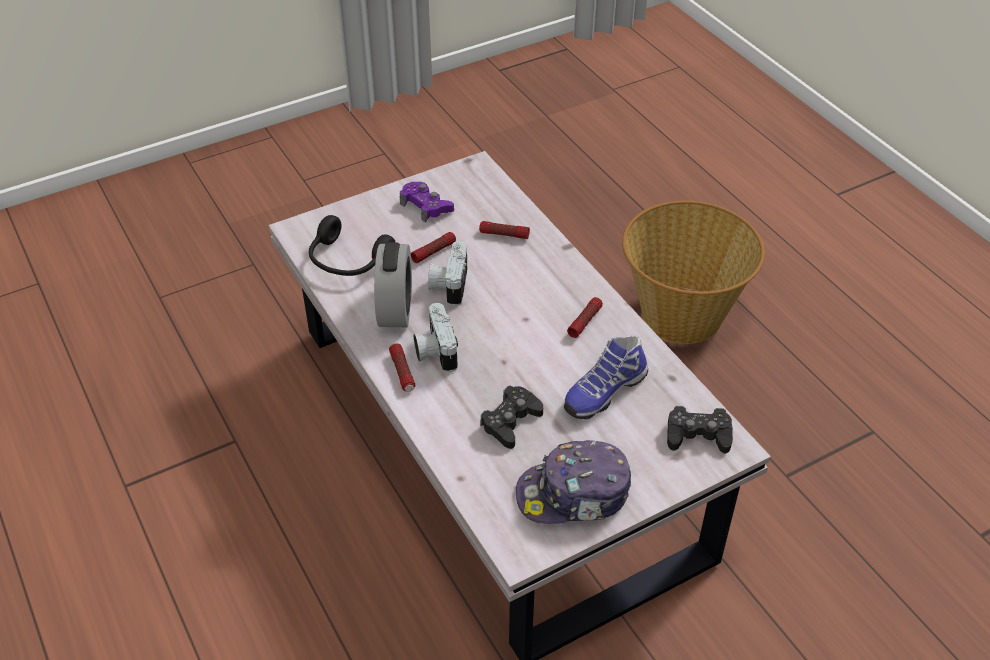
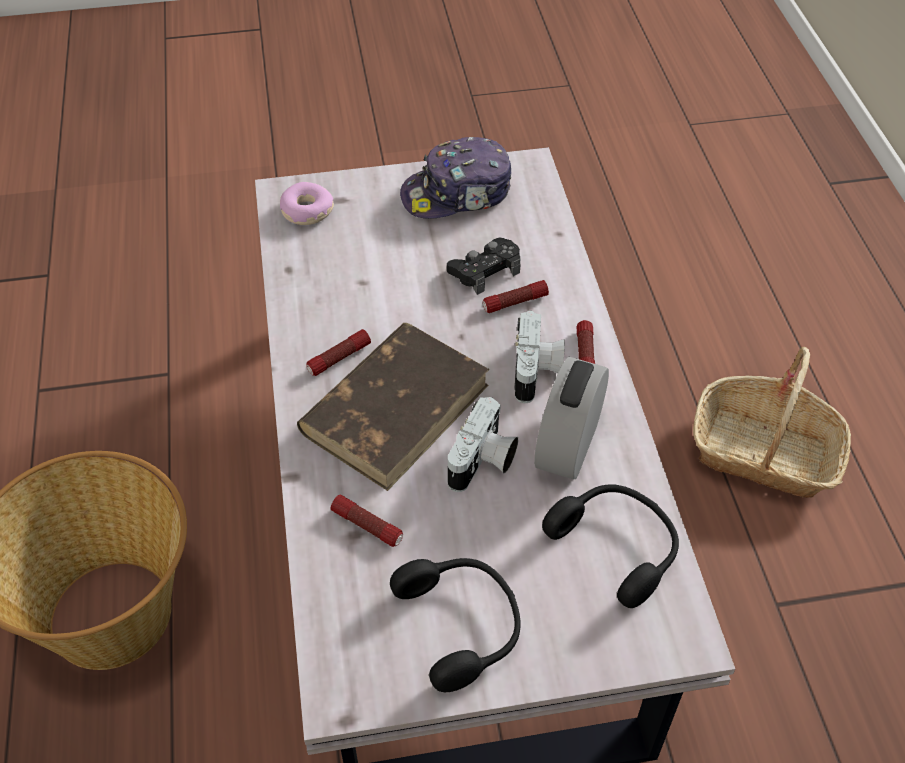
camera: 160 degrees left, 5 degrees up
(247, 558) = (764, 452): none -> basket
(426, 206) = (462, 624): purple game controller -> black headphones
(434, 252) = (484, 525): flashlight -> flashlight (515, 302)
(524, 301) = (396, 407): none -> brown book
(574, 495) = (457, 194): cap -> cap turned 150 degrees clockwise
(603, 391) = (370, 275): shoe -> none
(698, 435) = (306, 211): black game controller -> donut

